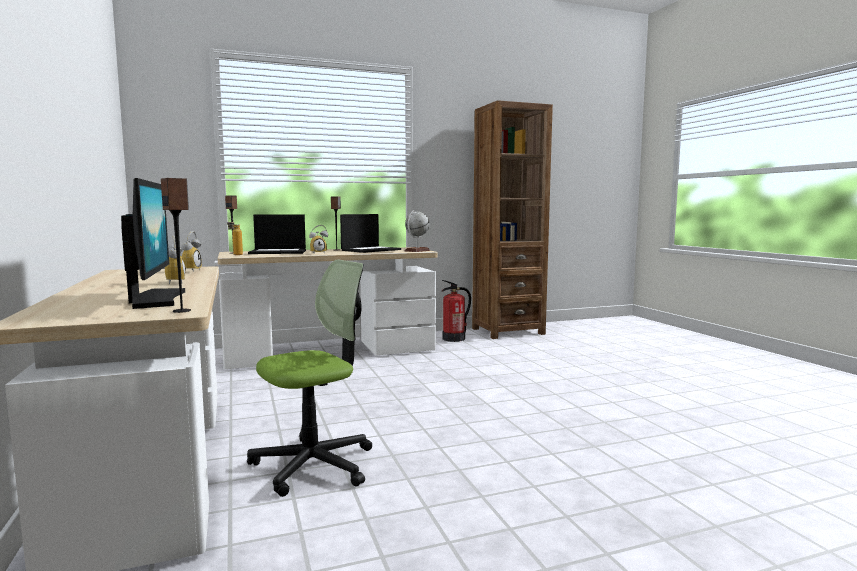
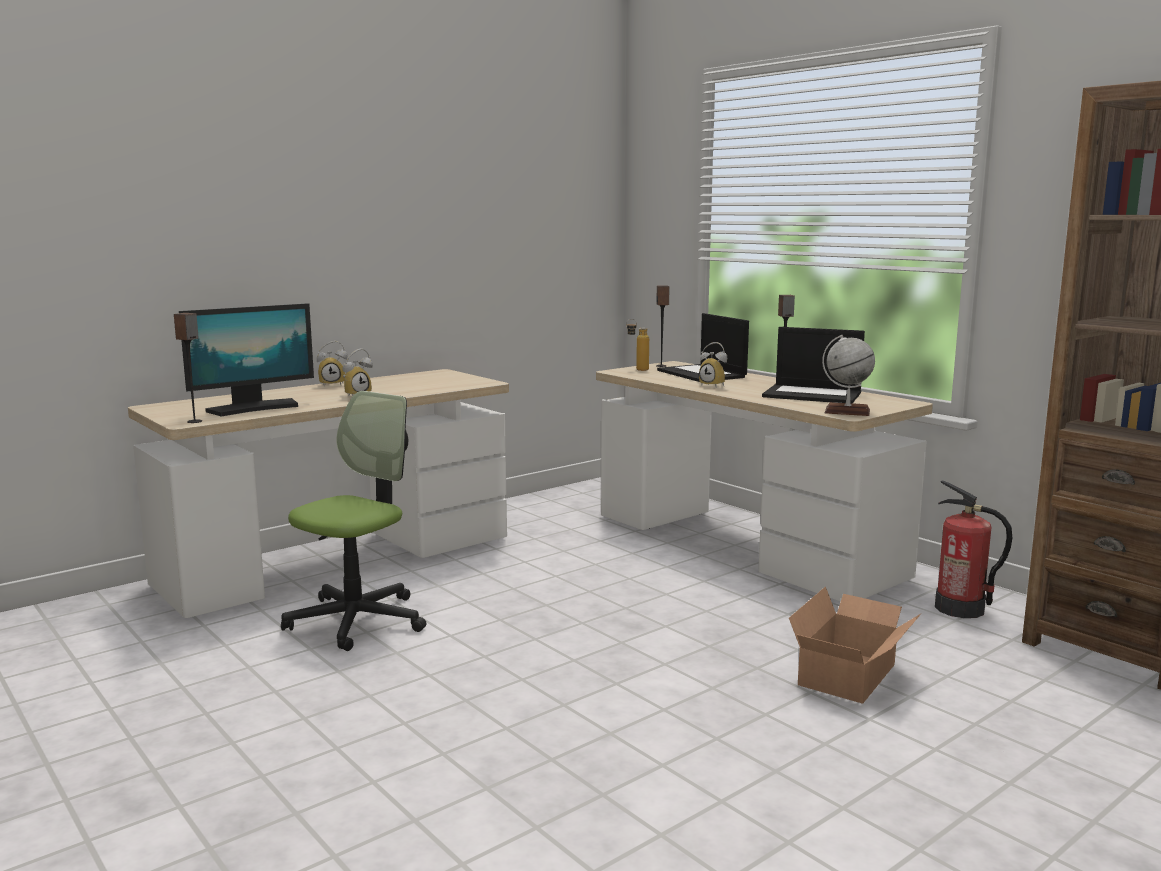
camera: 70 degrees right, 5 degrees up
(189, 271) = (453, 384): alarm clock -> alarm clock (333, 384)
(314, 465) = (357, 620): office chair -> office chair turned 90 degrees counterclockwise
(506, 364) = (852, 675): none -> cardboard box

